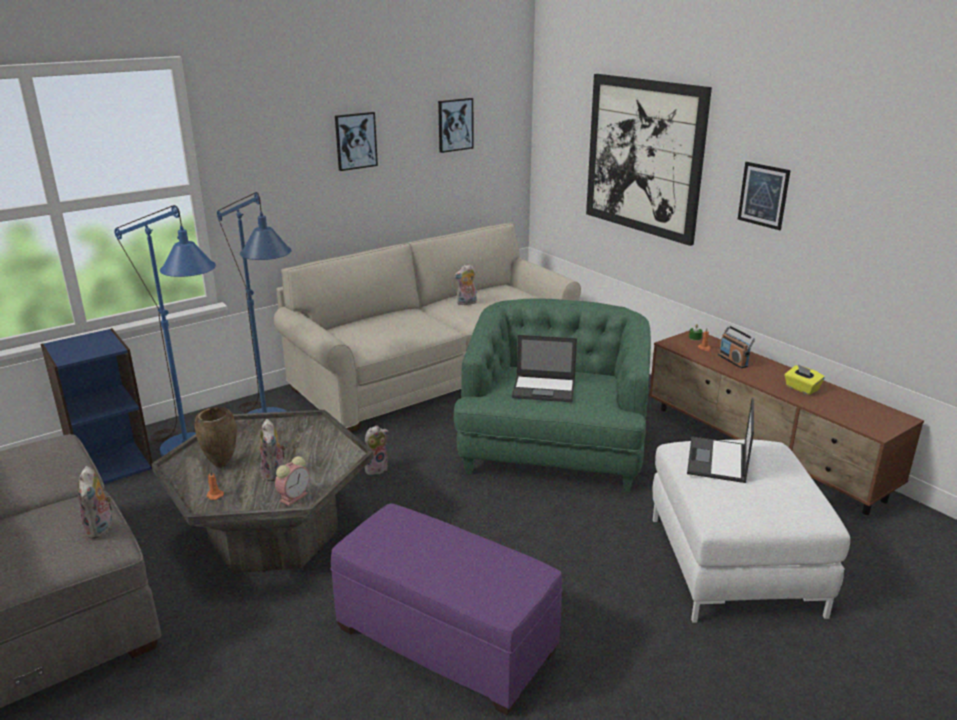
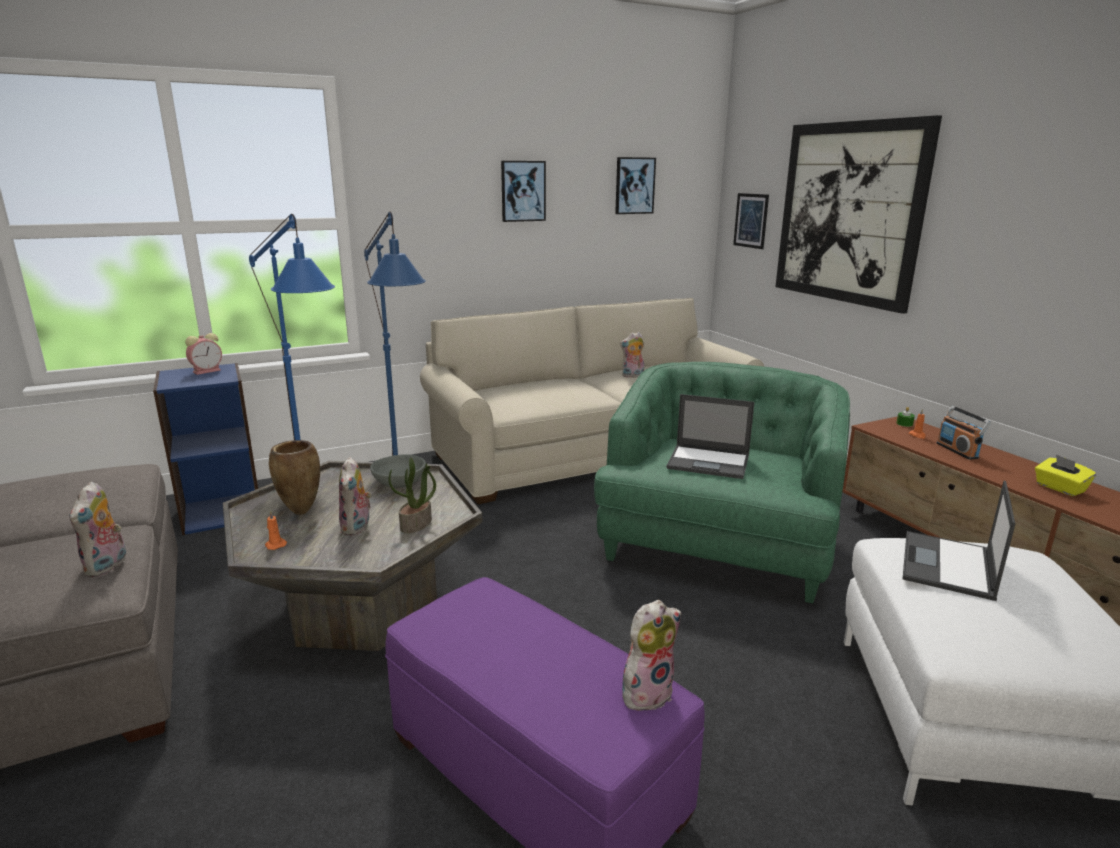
camera: 10 degrees right, 5 degrees down
(293, 430) = (399, 483): none -> grey bowl
(294, 496) = (368, 556): alarm clock -> alarm clock (208, 371)
(322, 466) = (416, 524): none -> potted plant
(376, 468) = (502, 543): plush toy -> plush toy (646, 692)
(763, 195) = (1008, 242): picture -> picture (751, 220)

